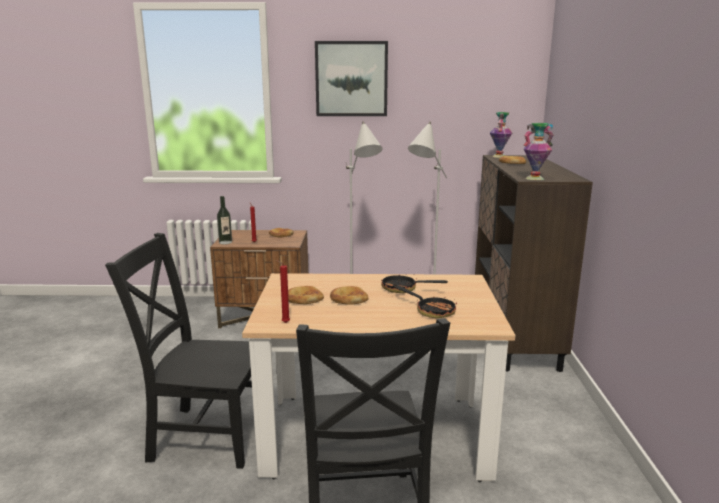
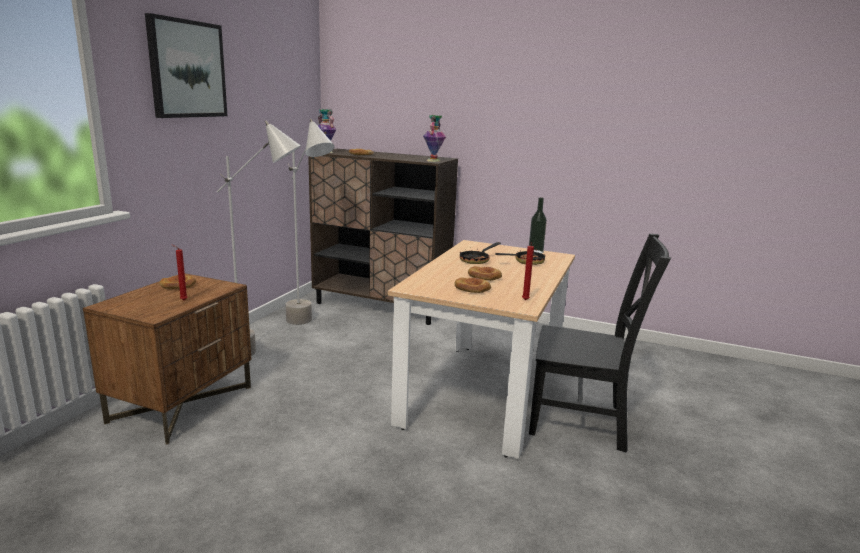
camera: 70 degrees left, 0 degrees up
(204, 435) = (430, 484): black chair -> none
(225, 242) = (152, 314): bottle -> bottle (535, 252)

